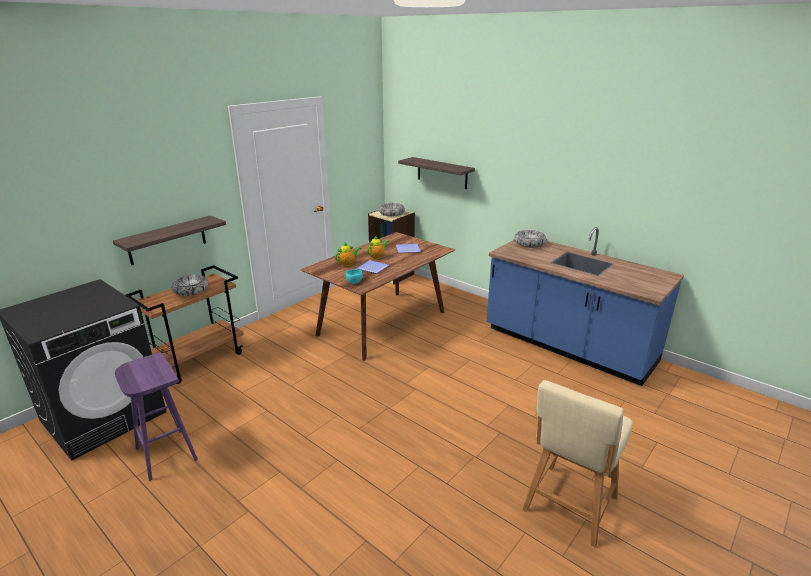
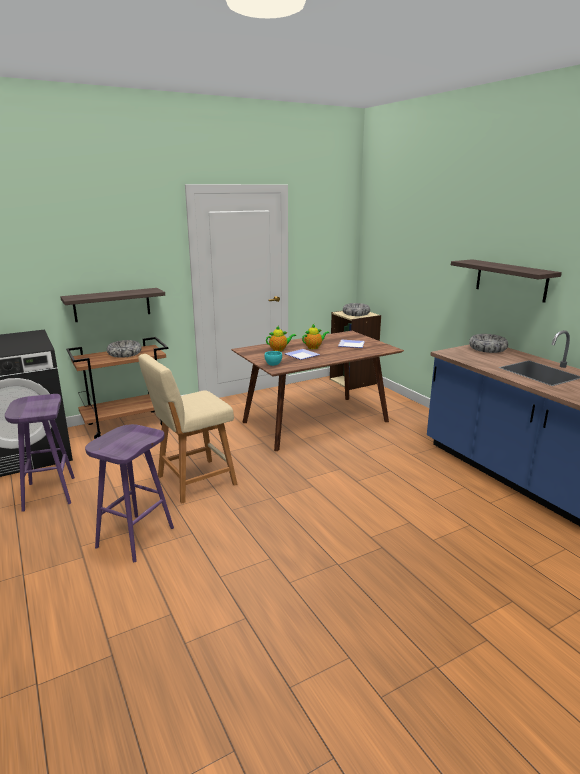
camera: 20 degrees right, 5 degrees down
(286, 477) = (135, 536): none -> purple stool
(442, 173) = (409, 270): shelf -> shelf (511, 280)
(568, 507) = (420, 645): beige stool -> beige stool (193, 481)

